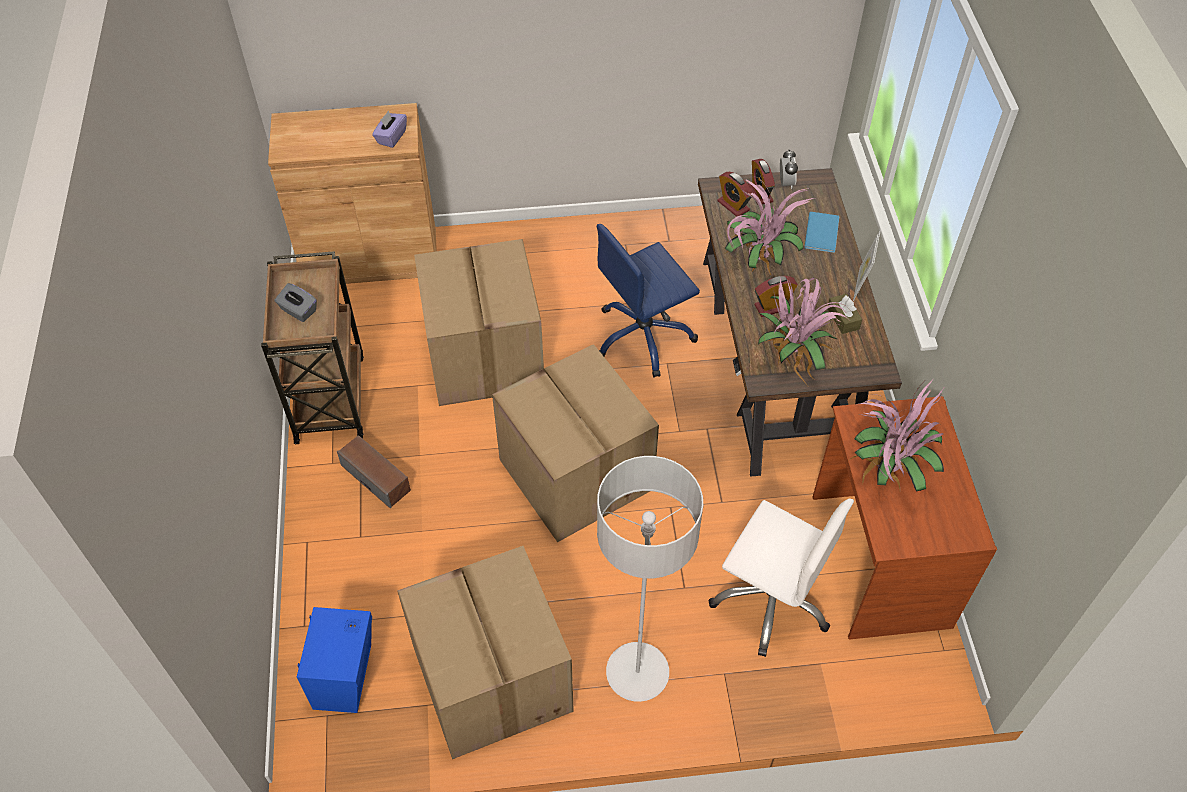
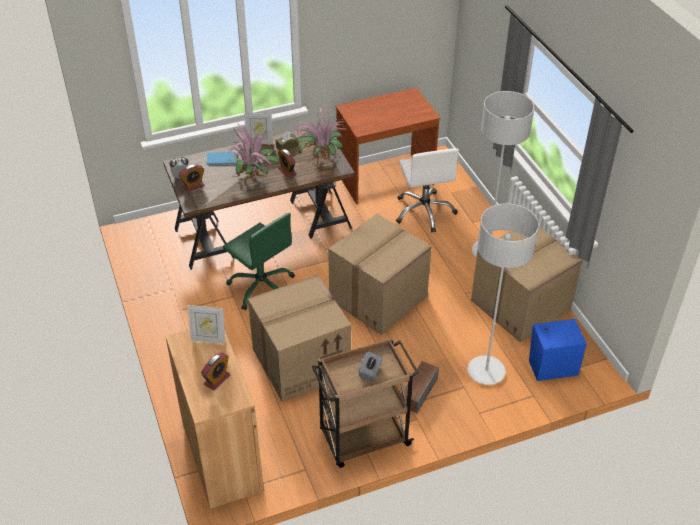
camera: 105 degrees left, 10 degrees down
(376, 576) = (486, 371): none -> grey floor lamp
(391, 137) = (208, 339): purple tissue box -> picture frame
(643, 337) = (262, 287): blue office chair -> green office chair
(733, 205) = (206, 195): alarm clock -> alarm clock (217, 380)
(771, 600) = (424, 211): white office chair -> white office chair turned 150 degrees clockwise
(887, 472) = (390, 118): potted plant -> none

